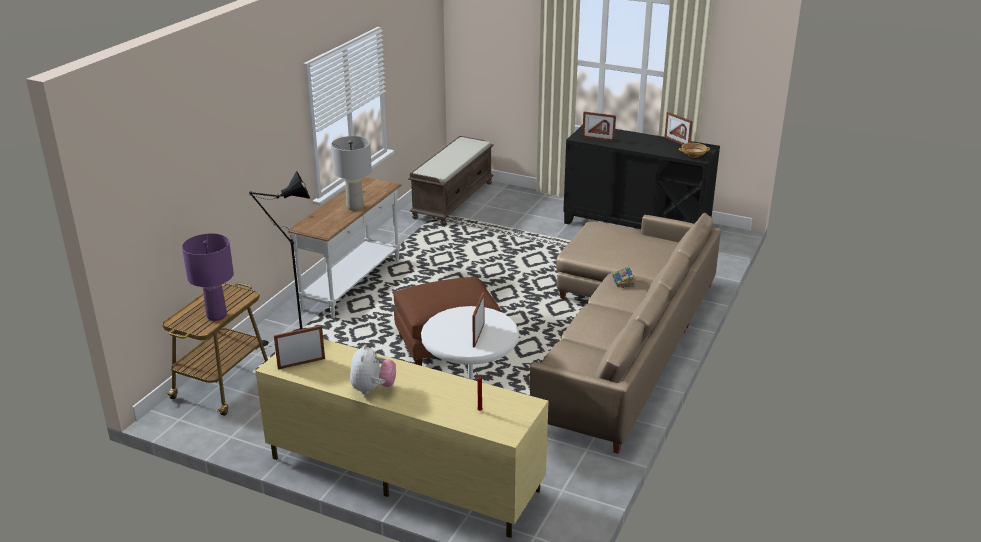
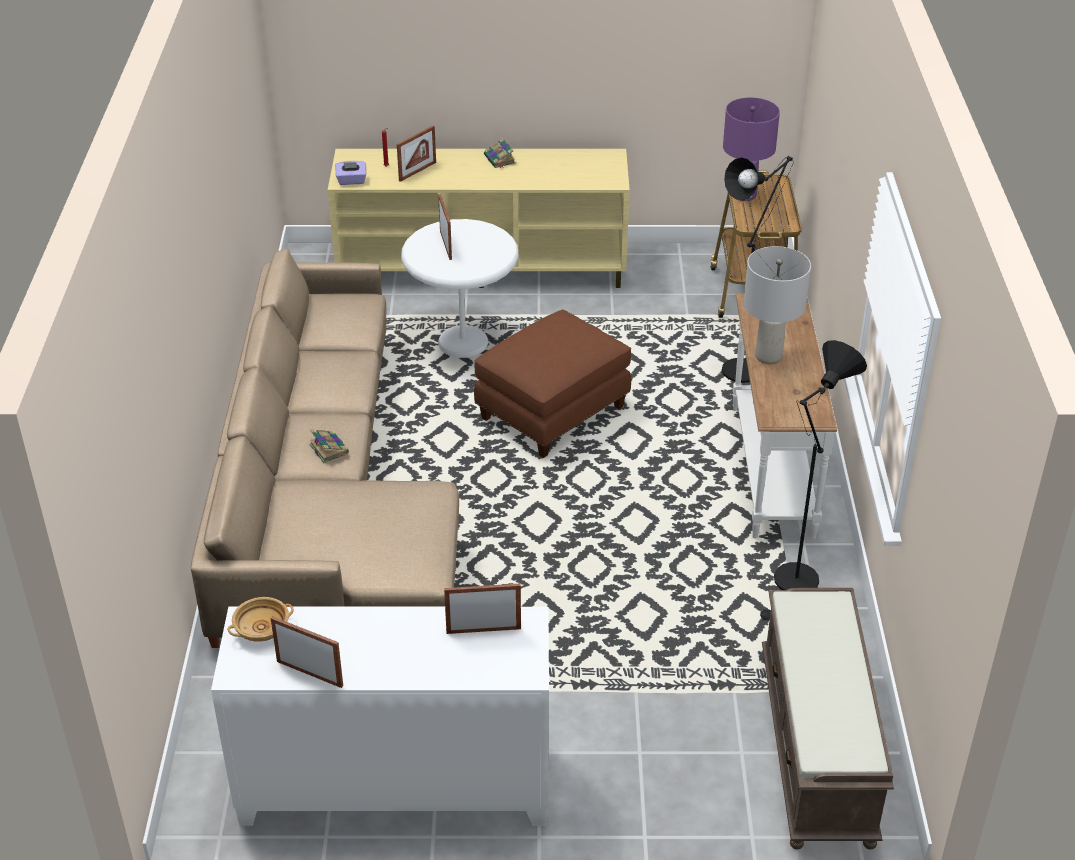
camera: 155 degrees right, 10 degrees up
(301, 363) = (591, 163): picture frame -> picture frame (417, 171)
(373, 389) = (500, 160): plush toy -> book
(401, 241) = (793, 586): none -> black floor lamp
(521, 403) = (351, 181): none -> purple tissue box
(636, 226) = (395, 785): black cabinet -> white cabinet

